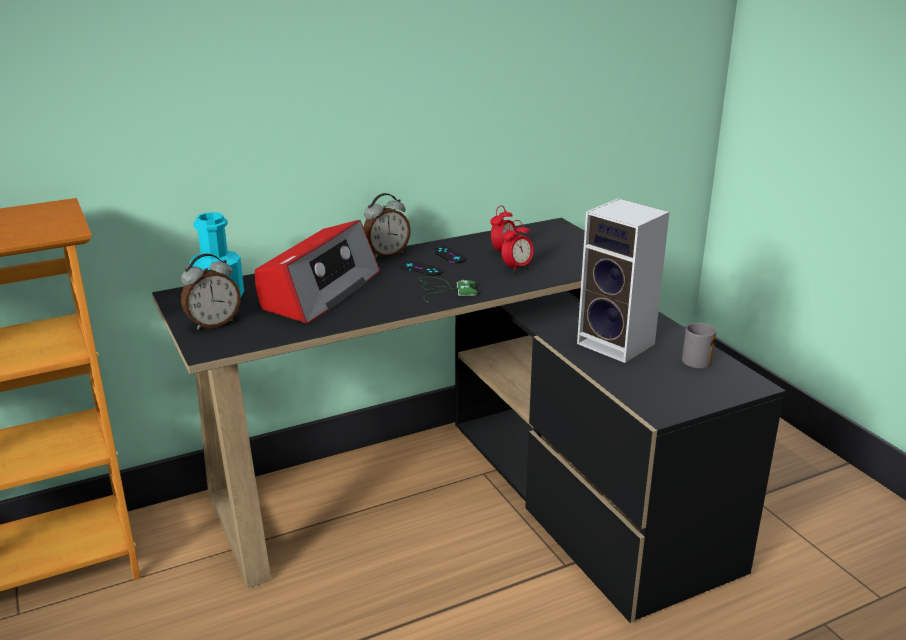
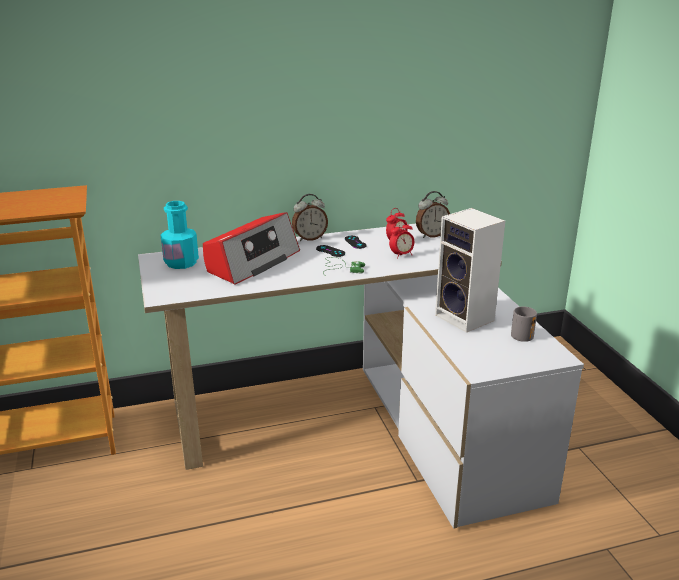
camera: 10 degrees right, 0 degrees up
(213, 323) = (171, 279): alarm clock -> alarm clock (431, 235)
(471, 498) = (361, 424): black desk -> white desk

